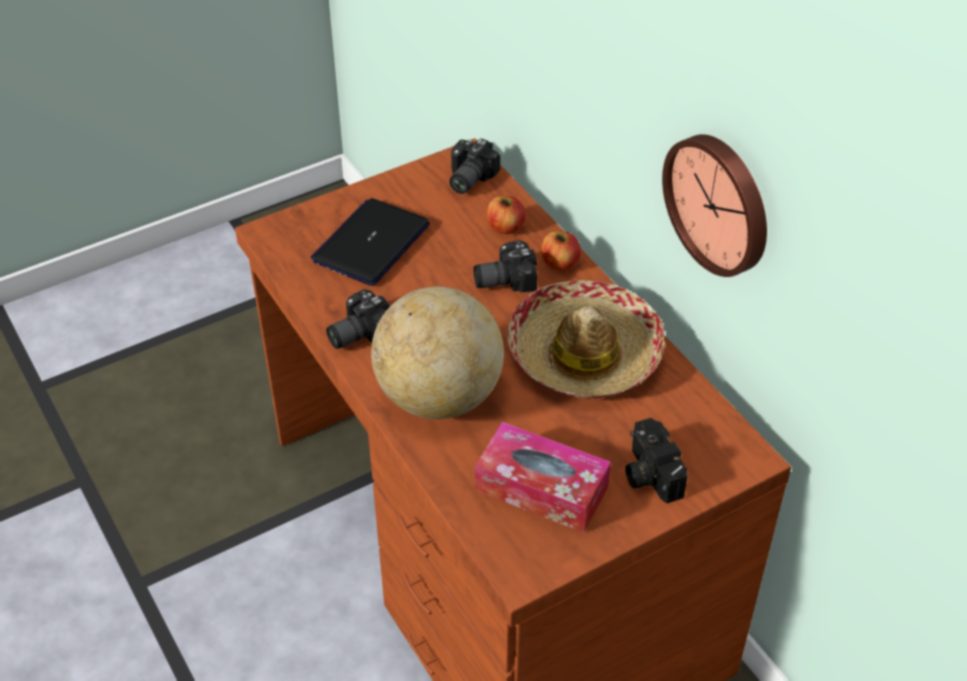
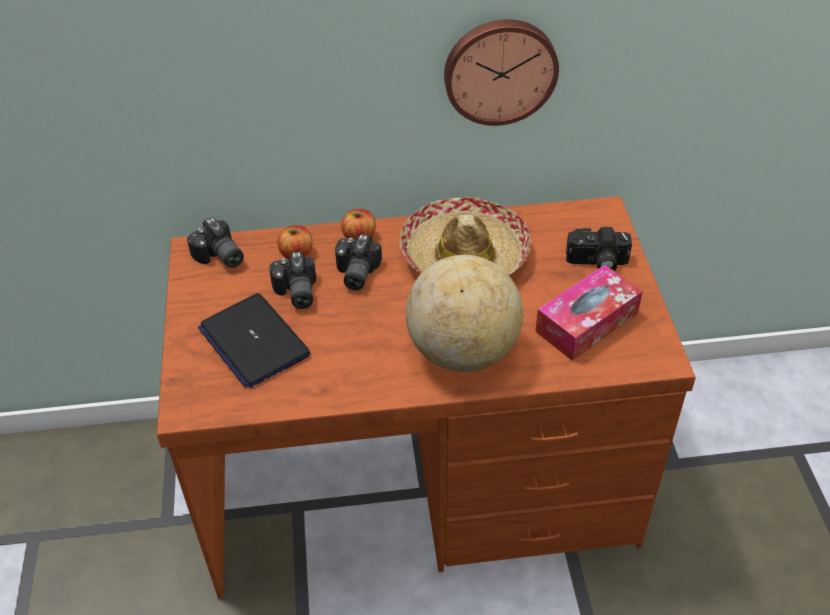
camera: 65 degrees left, 0 degrees up
(357, 332) = (358, 382): camera -> camera (295, 293)

